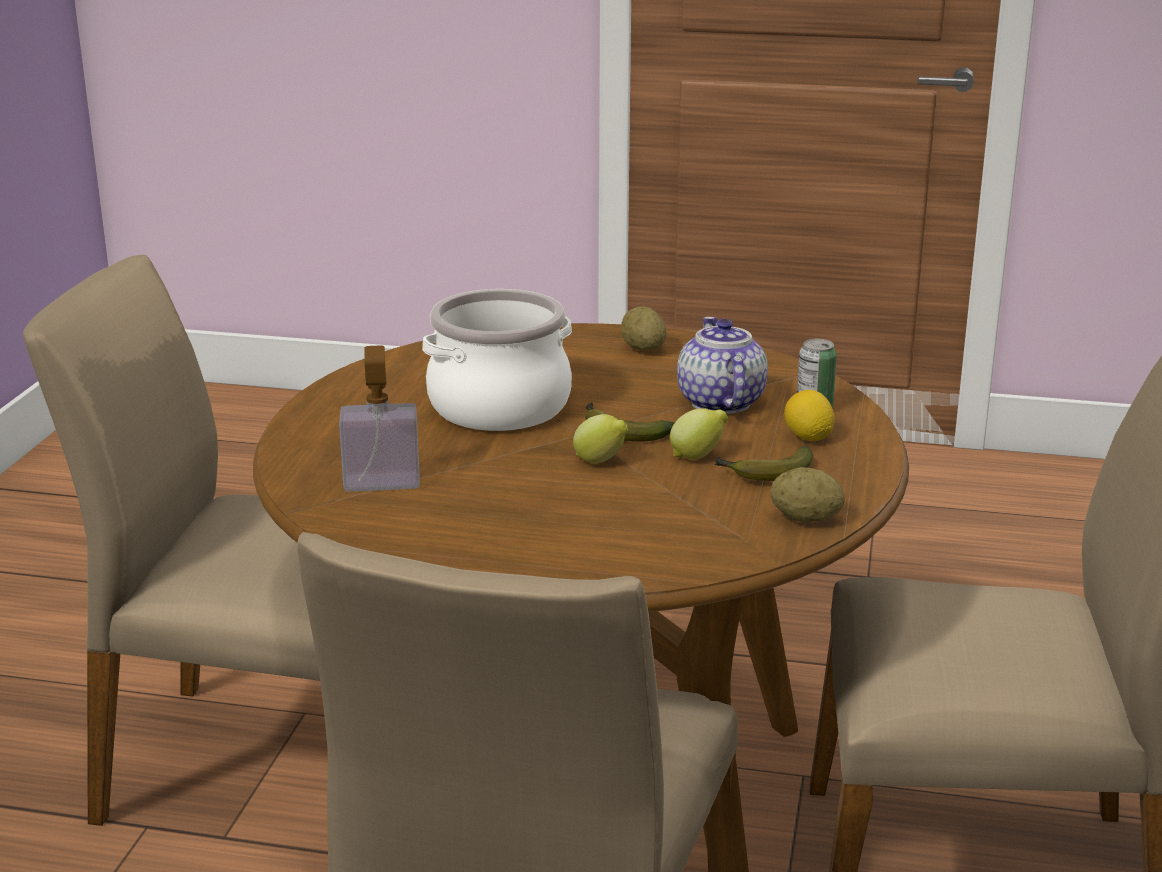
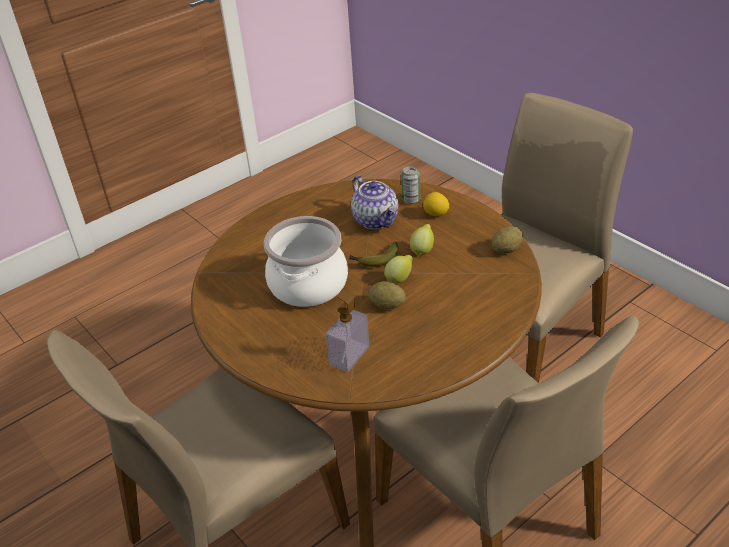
camera: 50 degrees left, 15 degrees up
(643, 349) = (295, 214): potato -> potato (387, 305)
(719, 402) = (376, 220): teapot -> teapot turned 150 degrees counterclockwise
(765, 474) = (457, 240): banana -> none

